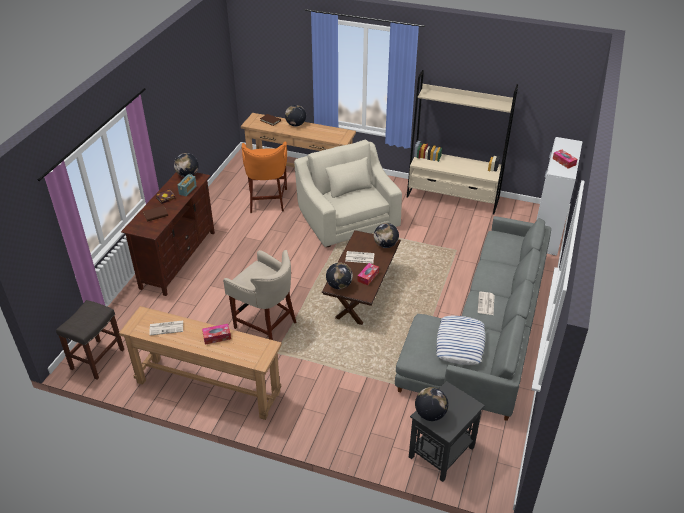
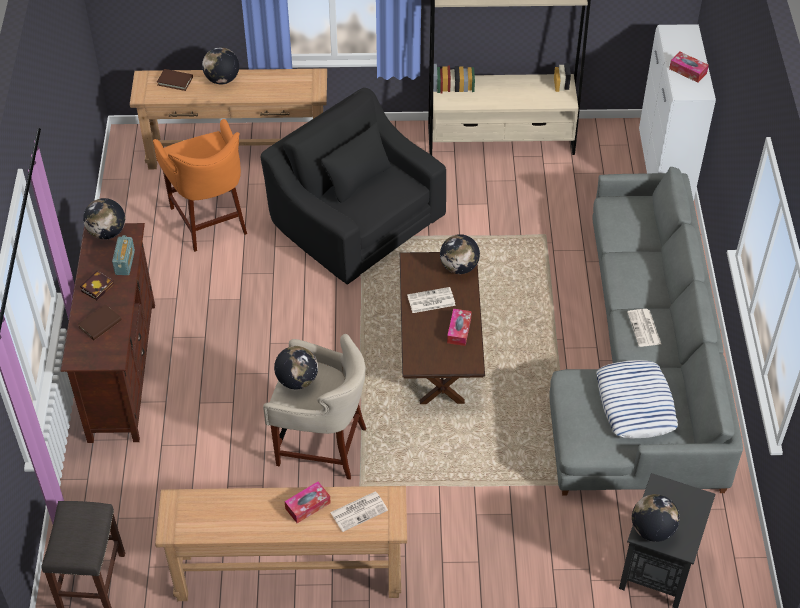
camera: 20 degrees left, 10 degrees up
(167, 327) = (224, 513): newspaper -> newspaper (359, 511)
(339, 285) = (424, 358): globe -> globe (297, 380)
(347, 218) = (356, 221): beige armchair -> black armchair

